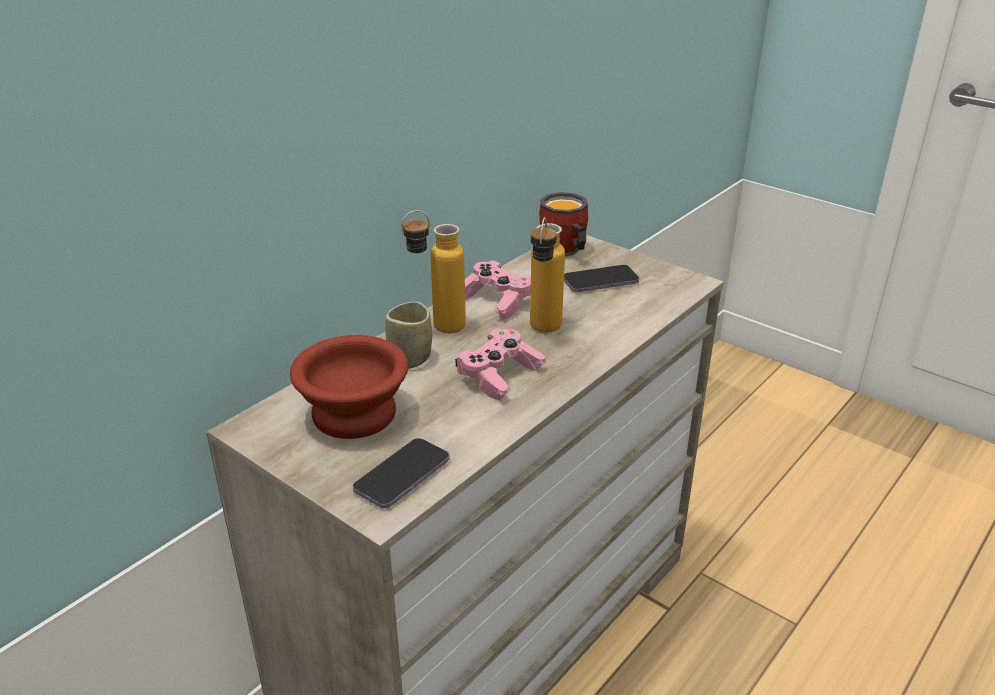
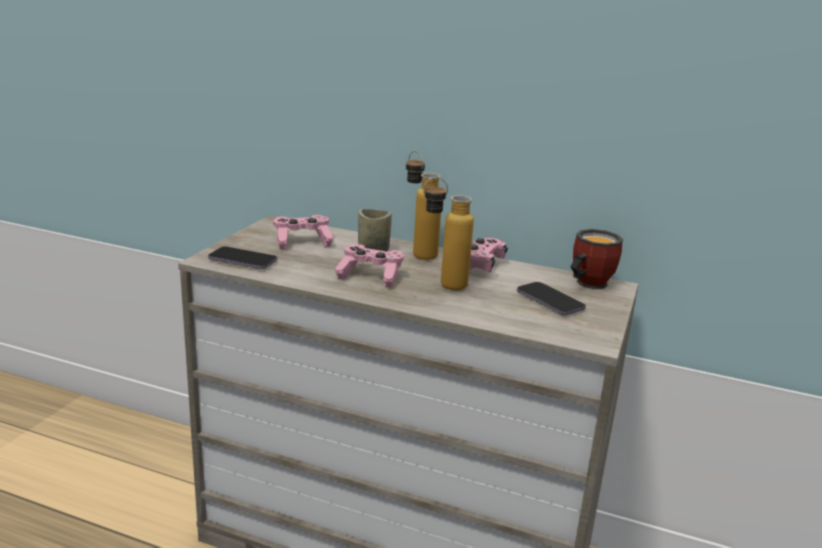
camera: 70 degrees right, 10 degrees down
(352, 412) = (302, 242): brown bowl -> pink game controller

